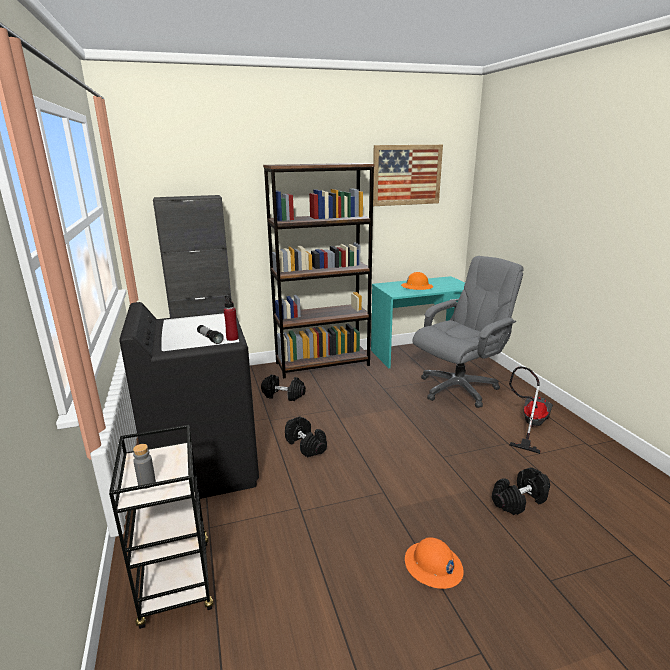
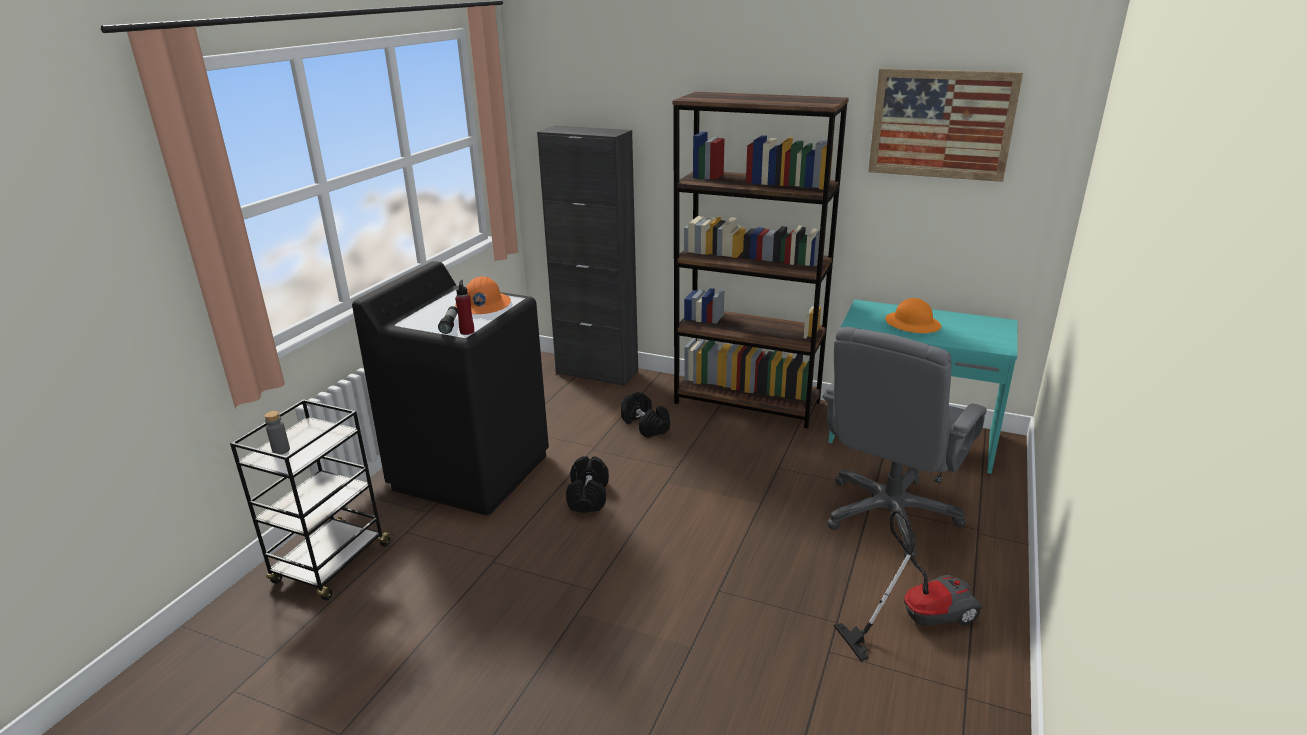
camera: 40 degrees right, 5 degrees up
(433, 566) = (529, 691): orange hard hat -> orange hard hat (483, 305)
(458, 388) = (889, 514): grey office chair -> grey office chair turned 120 degrees clockwise
(519, 501) = (729, 695): black dumbbell -> none

